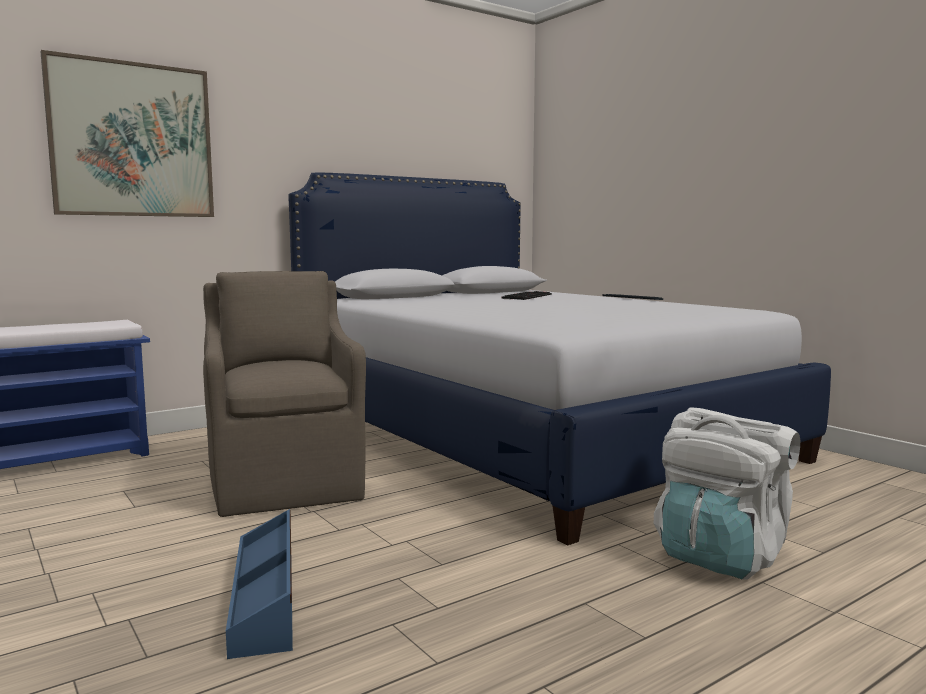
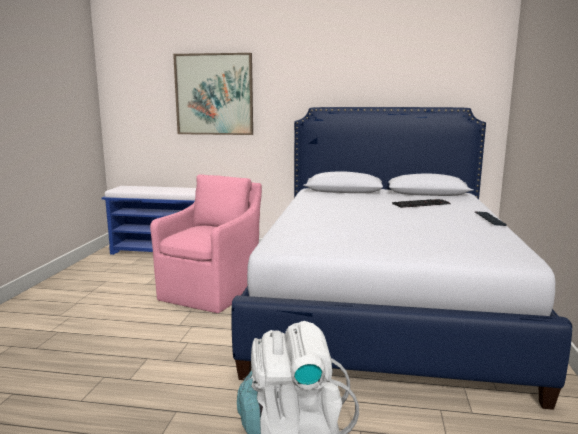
camera: 45 degrees right, 5 degrees up
(266, 598) = (98, 344): blue storage box -> none
(286, 483) = (211, 292): brown armchair -> pink armchair

